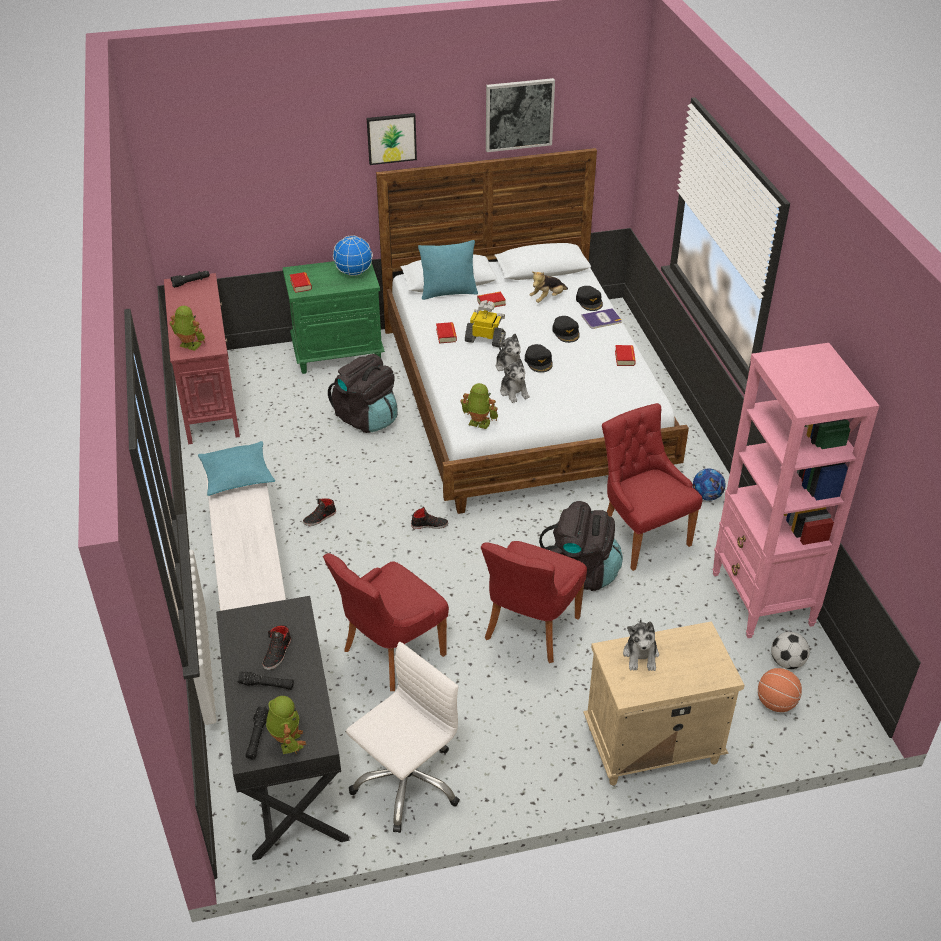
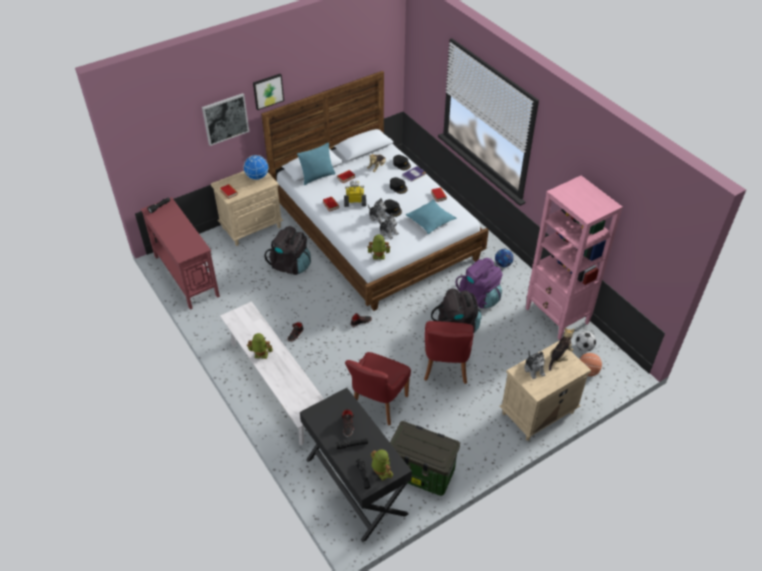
camera: 20 degrees left, 5 degrees up
(189, 346) = (184, 250): toy robot -> toy robot (261, 355)
(237, 475) = (248, 324): turquoise pillow -> turquoise pillow (430, 220)
(338, 353) = (252, 227): green nightstand -> beige nightstand
(406, 782) = (422, 473): white office chair -> storage box
(519, 114) = (338, 60): picture -> picture (225, 119)
(641, 536) = (479, 297): red chair -> purple backpack
(697, 647) = (559, 357): none -> plush toy

